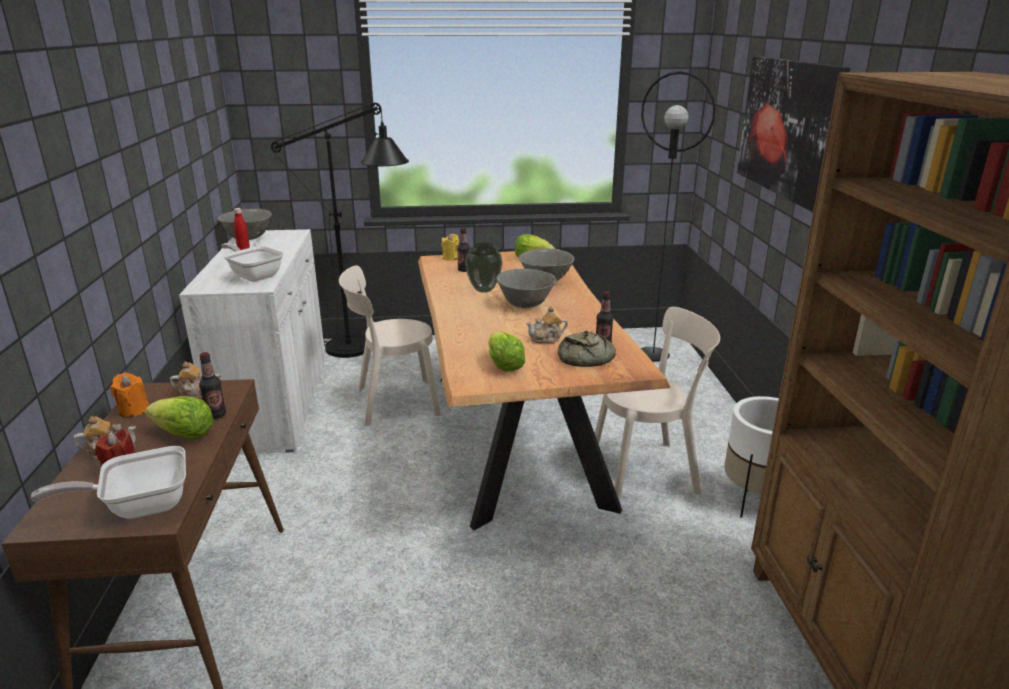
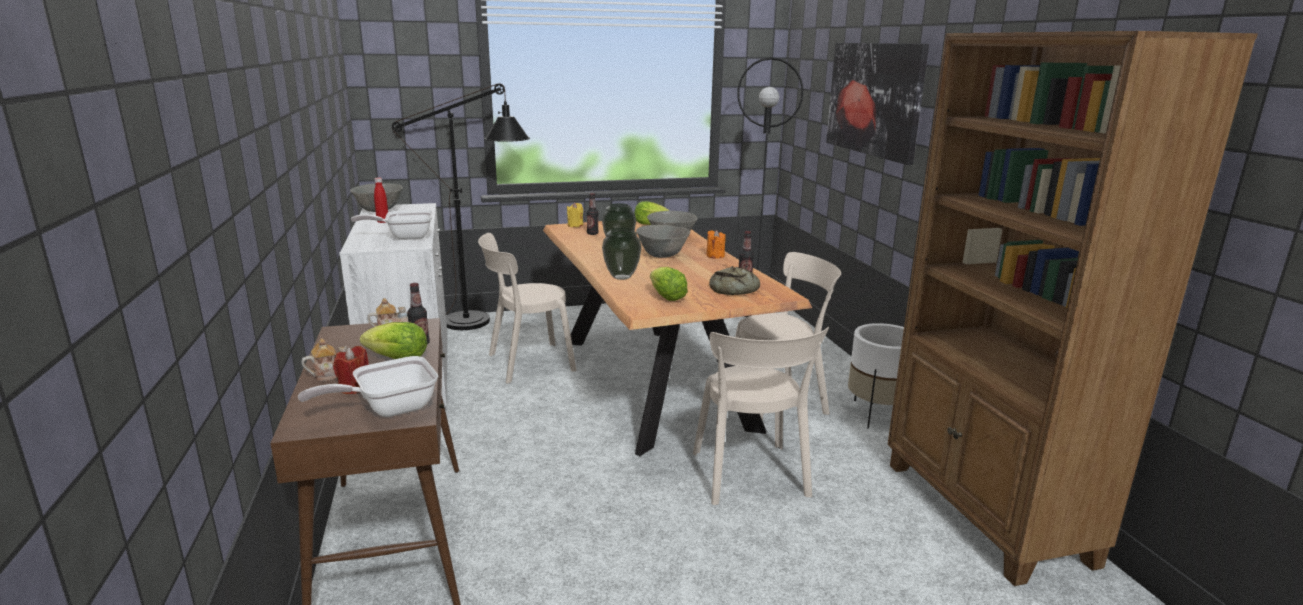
camera: 10 degrees left, 5 degrees down
(133, 410) = (336, 345): orange candle -> orange candle (715, 256)
(254, 275) = (405, 237): frying pan -> frying pan turned 45 degrees counterclockwise
(467, 334) = (621, 277): none -> vase
(546, 339) = (694, 278): teapot -> none
(587, 571) = (751, 477): none -> beige chair

